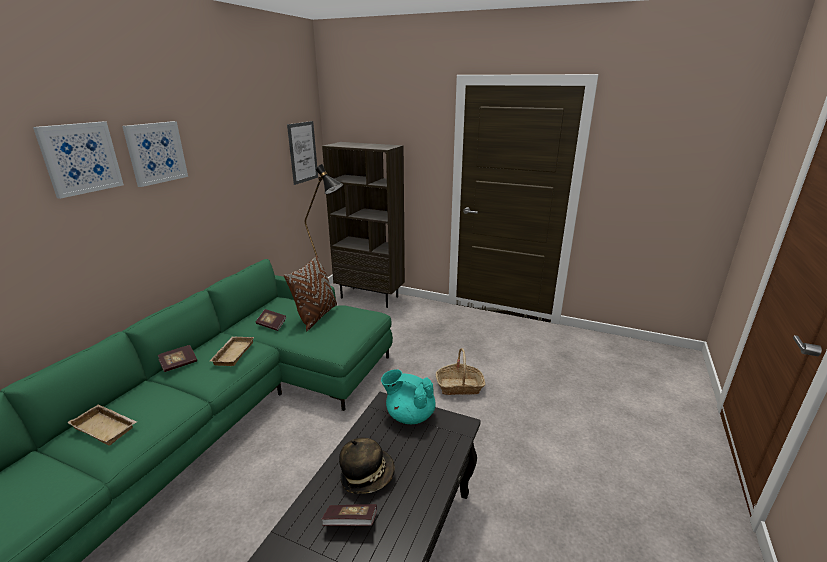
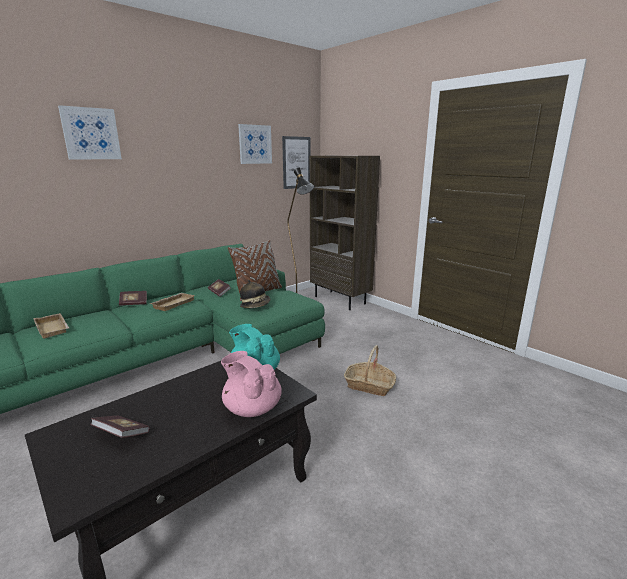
camera: 25 degrees right, 5 degrees down
(156, 153) = (153, 140): picture -> picture (255, 144)
(367, 475) = (172, 406): hat -> hat (255, 306)
(441, 451) = (252, 408): none -> pink teapot

